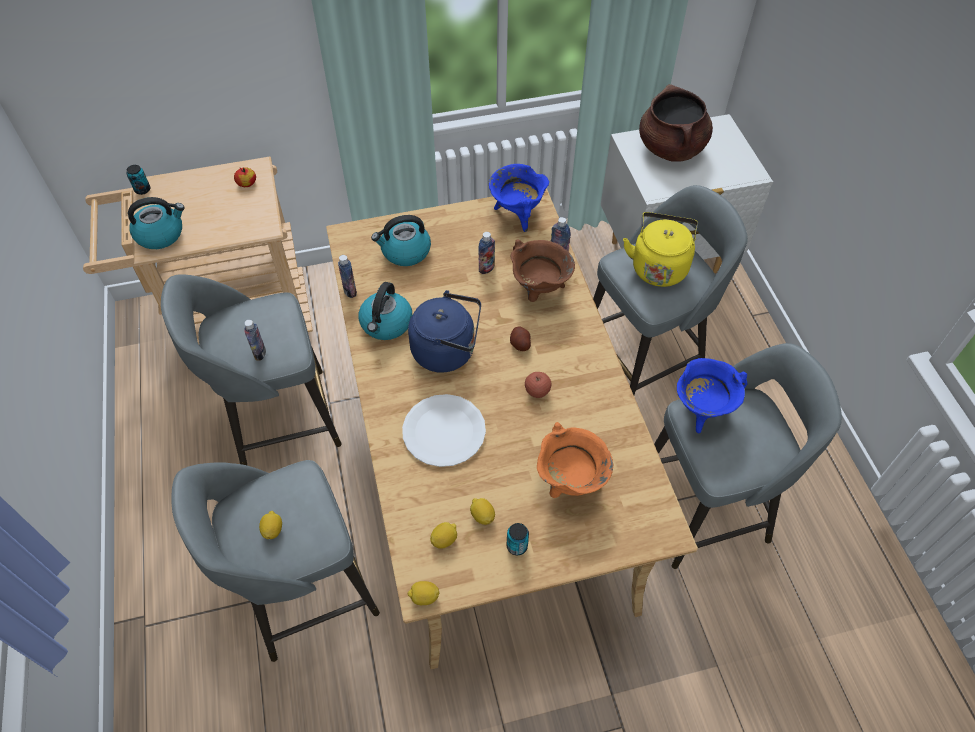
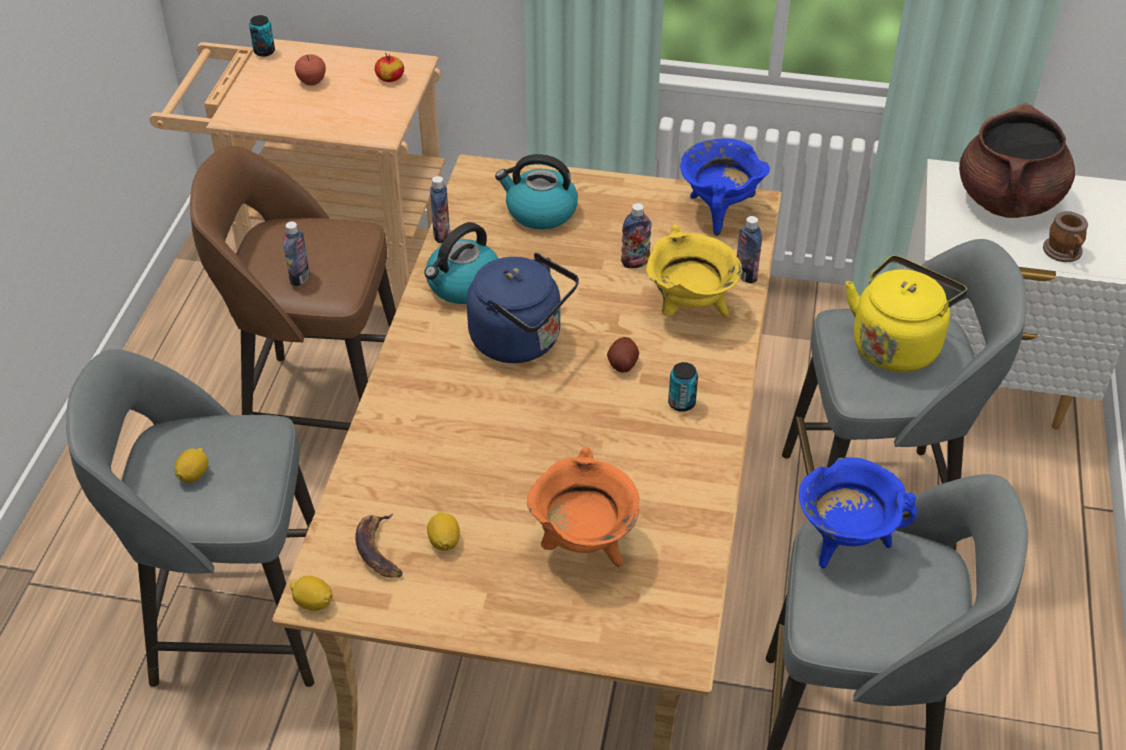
camera: 25 degrees right, 10 degrees down
(161, 234) = (255, 104): kettle -> none
(279, 420) = (322, 408): grey stool -> brown stool
(443, 431) = (457, 429): white plate -> none
(444, 539) = (379, 549): lemon -> banana
(517, 546) = (466, 592): can -> can (681, 403)
(537, 391) = (609, 426): apple -> apple (312, 81)
(539, 290) = (690, 310): brown cooking pot -> yellow cooking pot
(720, 174) = (1064, 253): none -> mug

